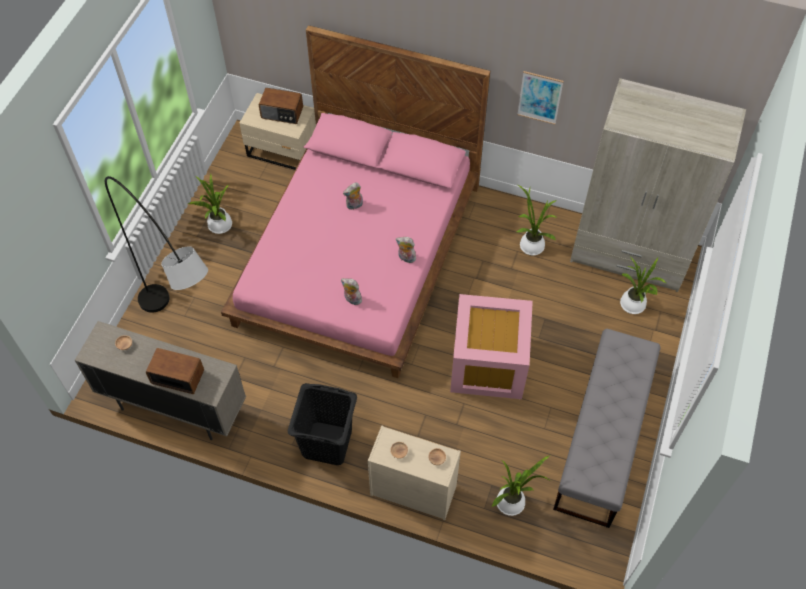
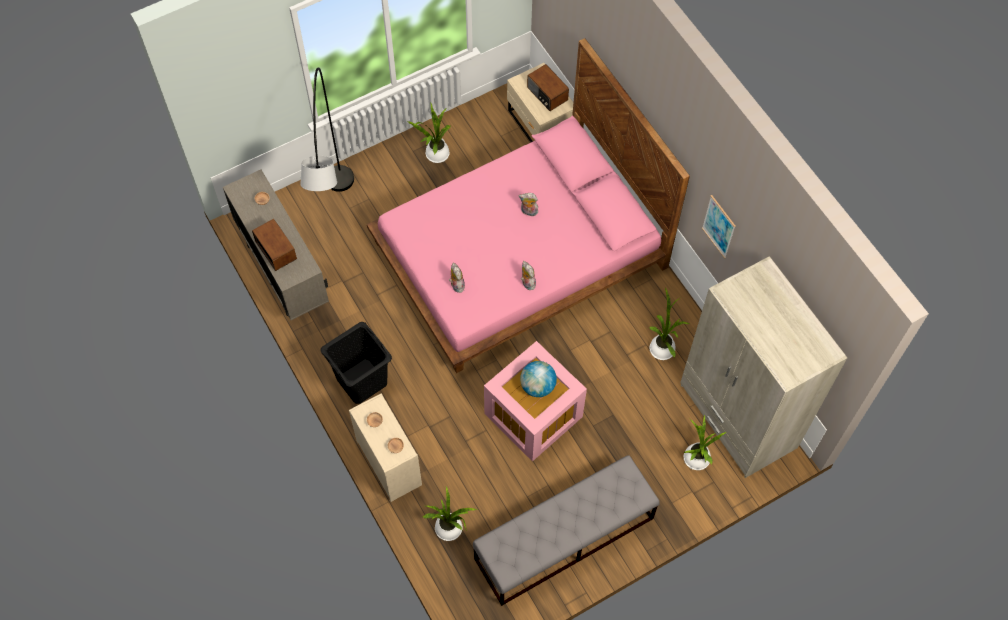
camera: 40 degrees right, 5 degrees up
(494, 327) = (537, 386): none -> globe

